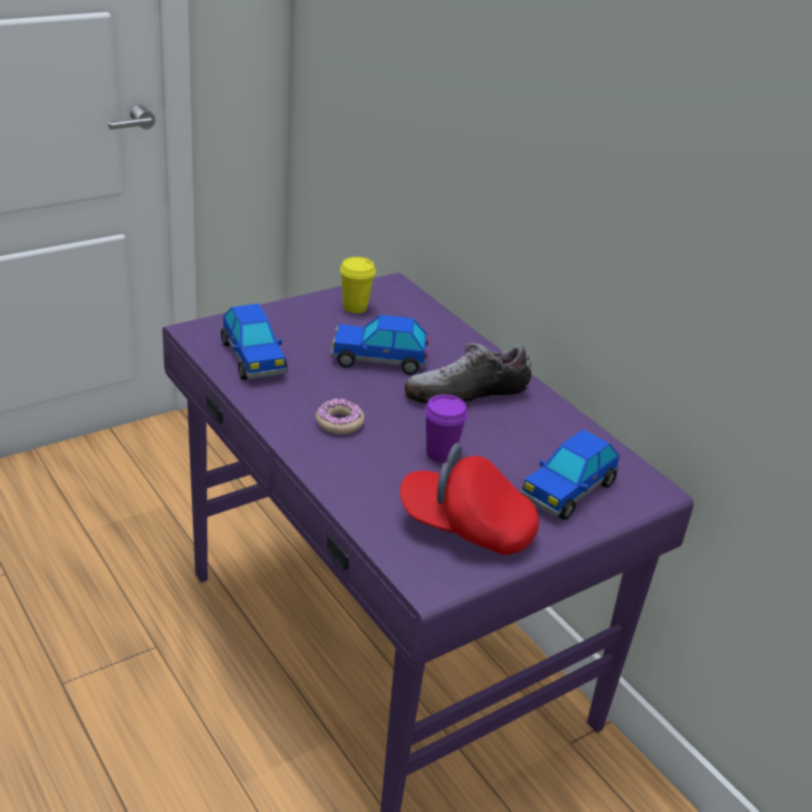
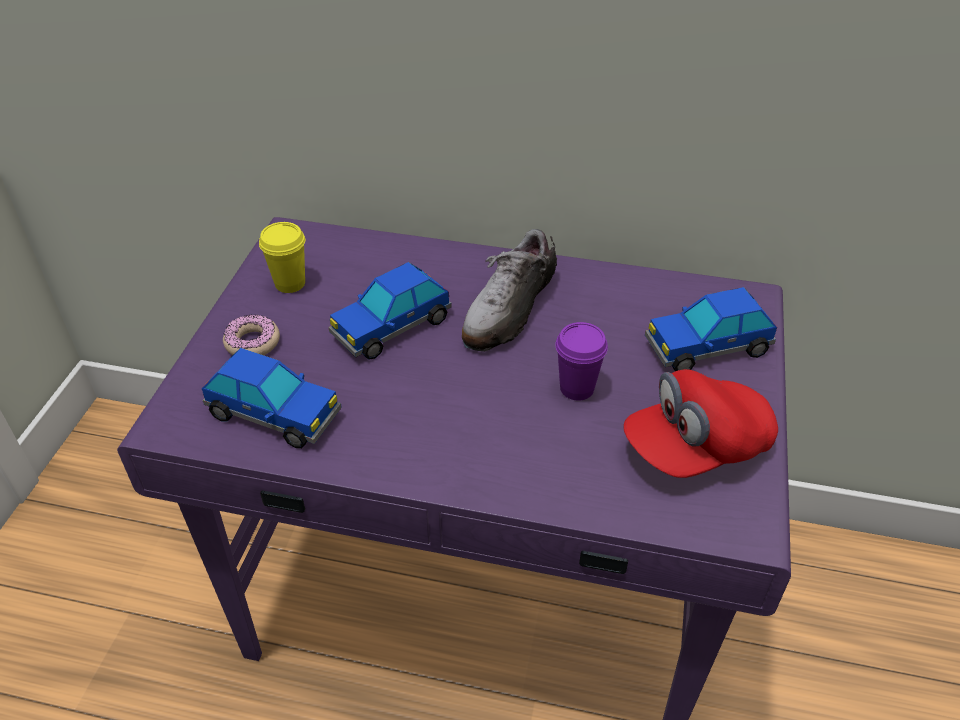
camera: 40 degrees left, 10 degrees up
(339, 422) = (454, 424): donut -> donut (252, 342)
(567, 491) = (707, 347): toy car -> toy car turned 75 degrees clockwise

